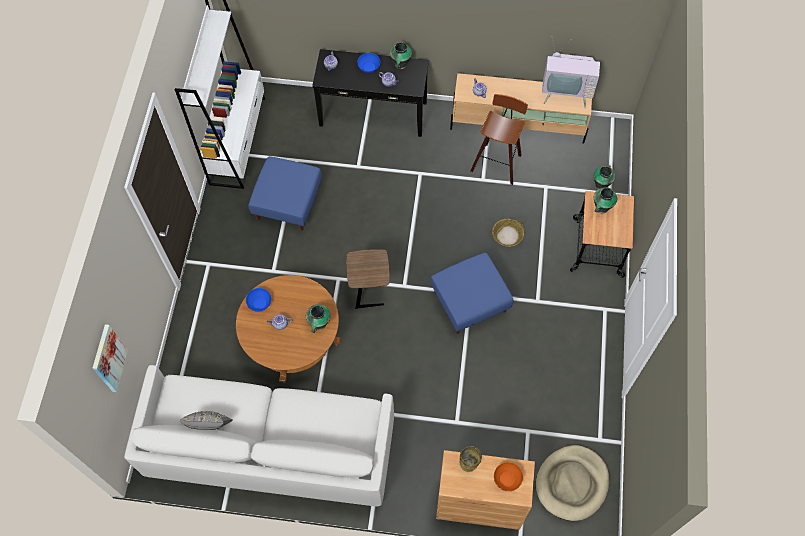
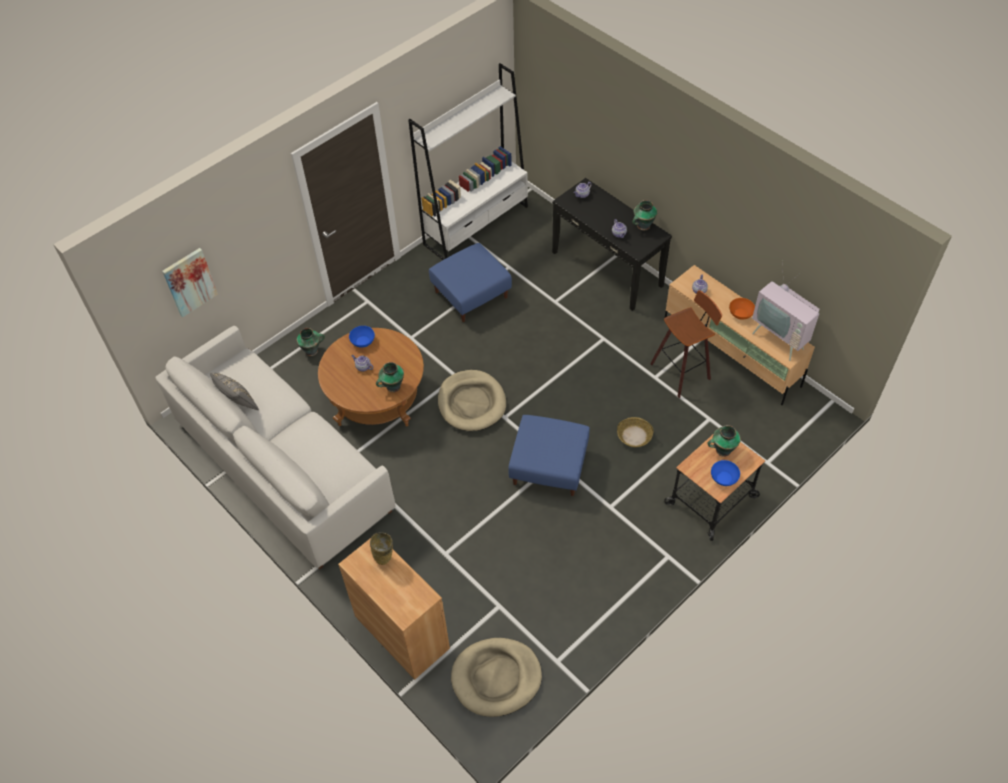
camera: 40 degrees right, 10 degrees down
(369, 67) = (613, 213): blue bowl -> blue bowl (723, 478)
(369, 292) = (471, 403): brown side table -> beige dog bed
(507, 479) = (404, 594): orange bowl -> orange bowl (740, 314)
(601, 184) = (766, 450): vase -> vase (312, 350)

